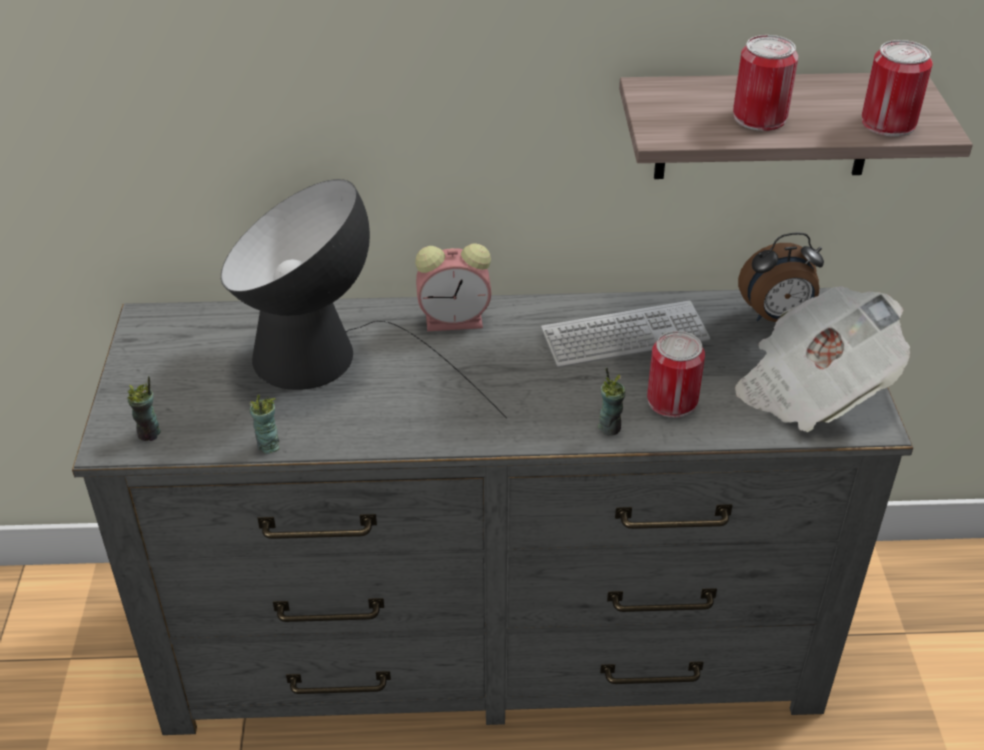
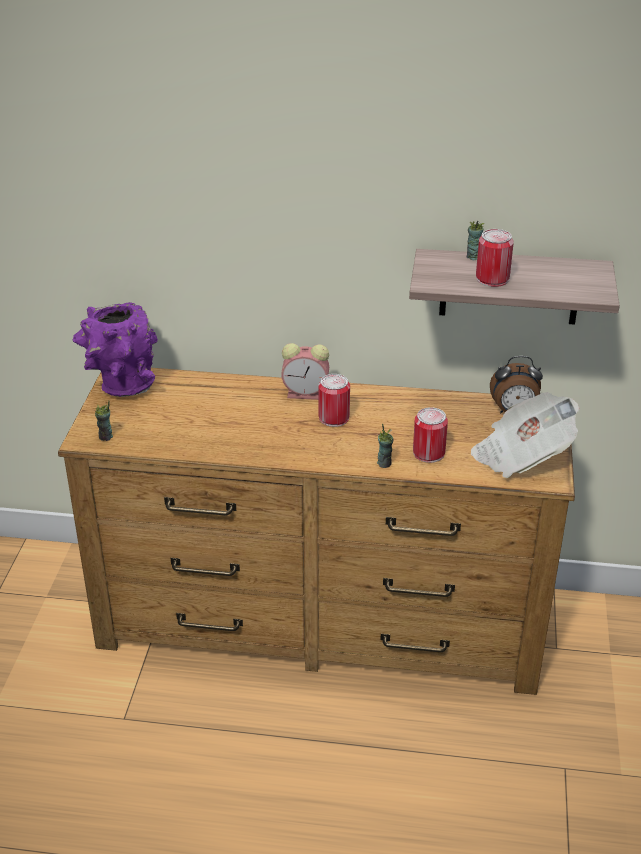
camera: 10 degrees right, 5 degrees down
(158, 340) = (121, 386): none -> purple vase
(268, 445) = (174, 451): cup -> cup (473, 257)
(323, 358) = (218, 406): table lamp -> none
(492, 640) = (321, 621): grey dresser -> brown dresser
(625, 336) = (411, 413): keyboard -> none
(888, 123) = (571, 289): can -> can (334, 418)

